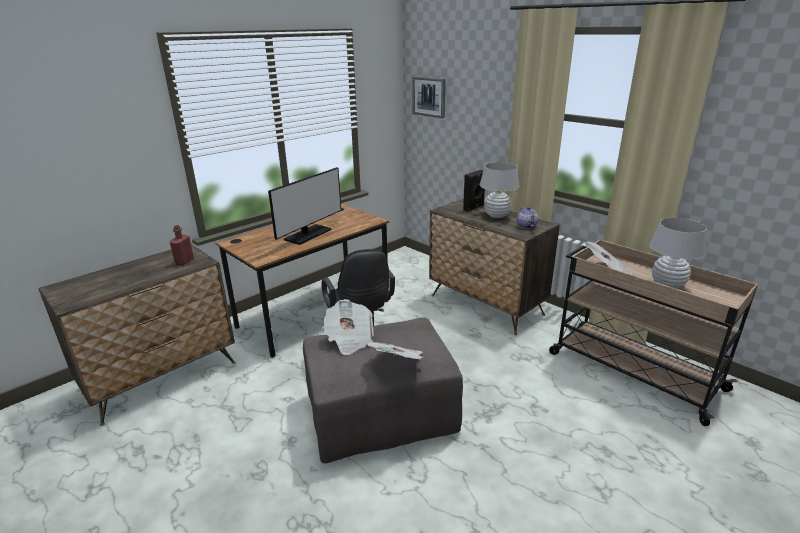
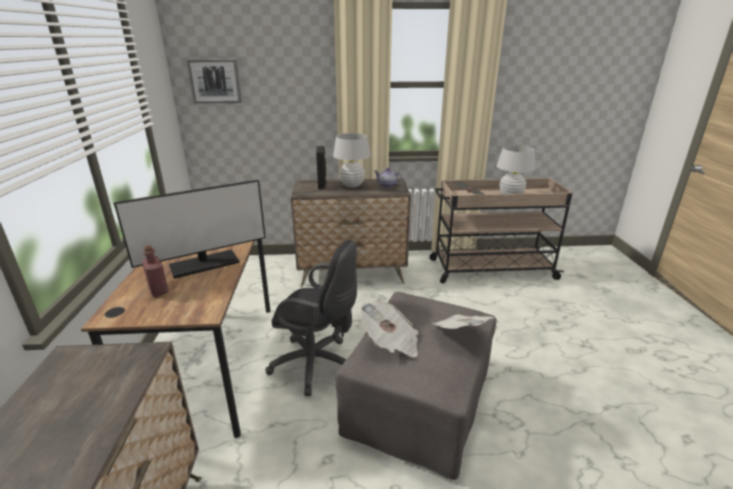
camera: 50 degrees left, 0 degrees up
(184, 261) = (107, 370): red bottle -> red bottle (159, 290)
(308, 234) = (204, 264): monitor -> monitor turned 75 degrees clockwise

